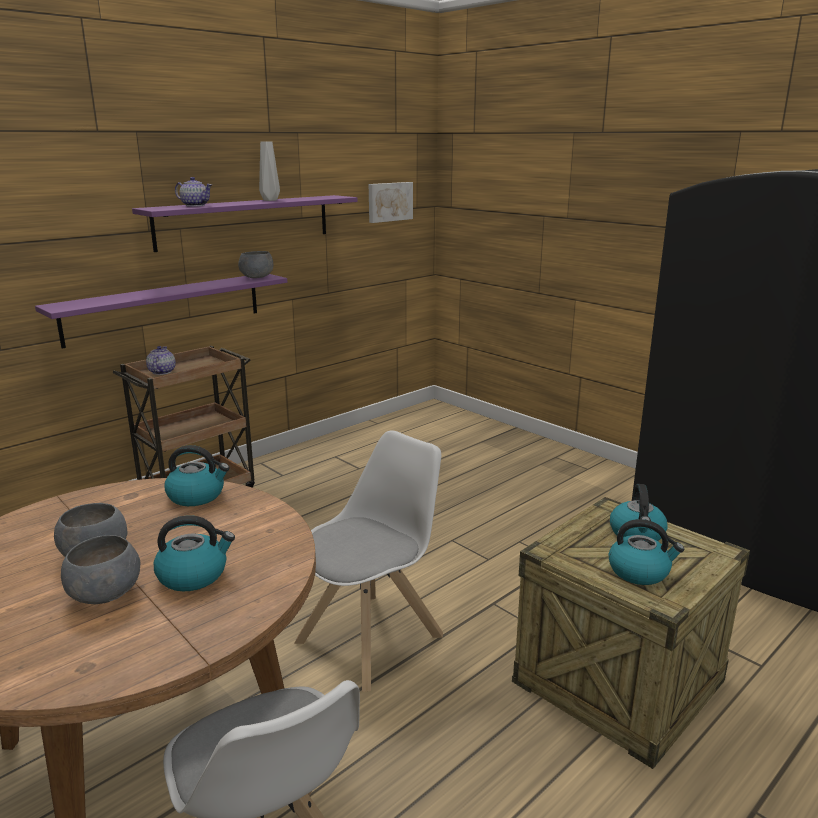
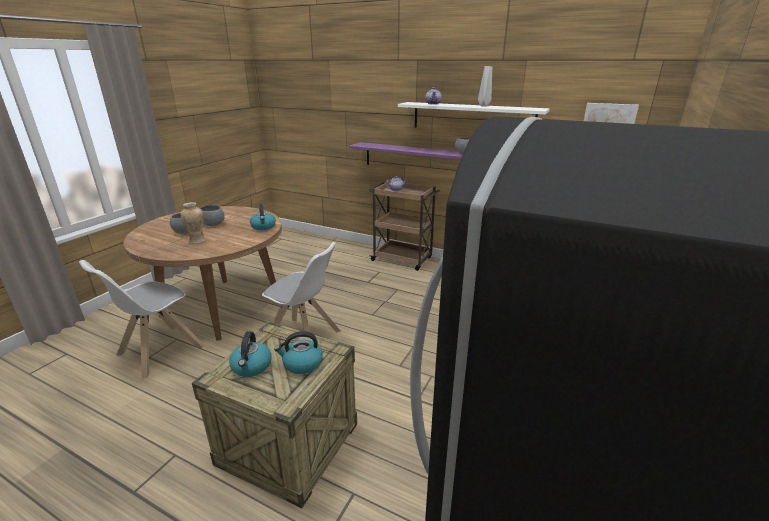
camera: 70 degrees right, 5 degrees up
(194, 575) = (197, 241): kettle -> vase
(245, 221) = (472, 118): purple shelf -> white shelf

